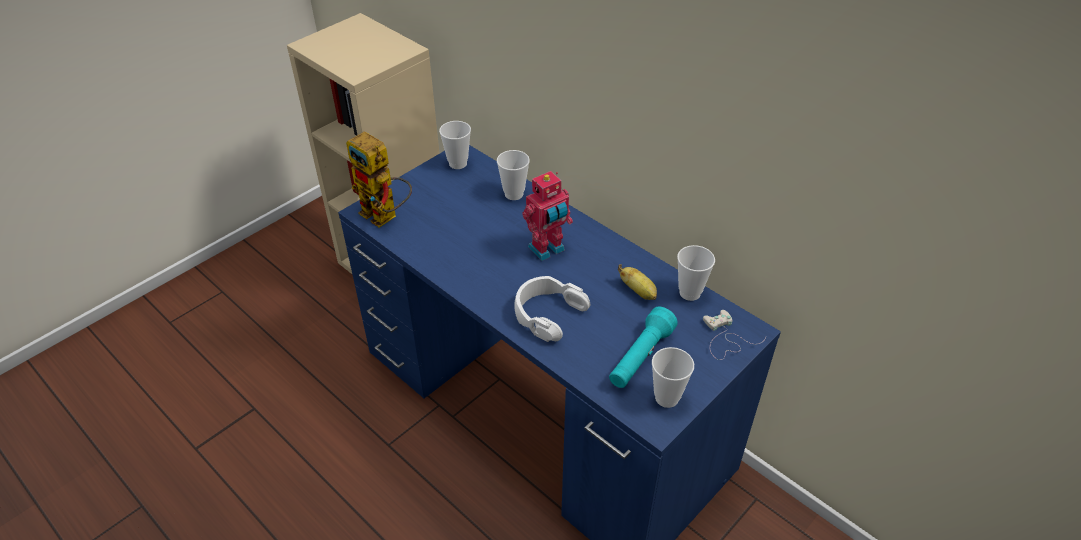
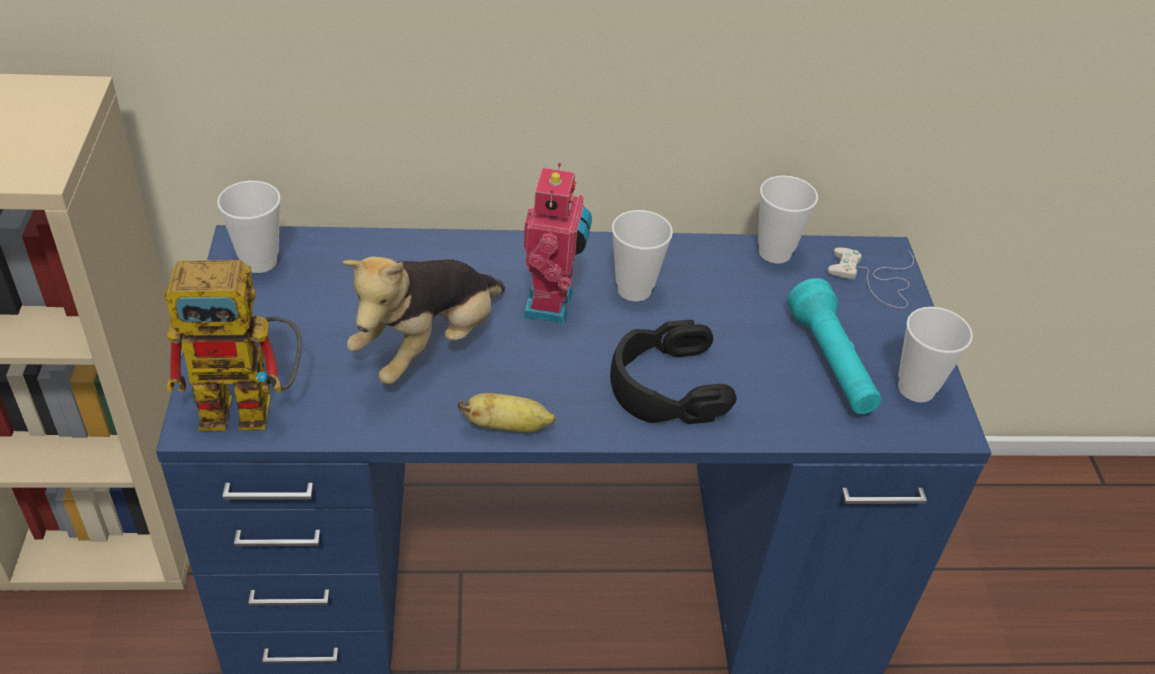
camera: 50 degrees left, 0 degrees up
(475, 234) = (428, 346): none -> plush toy
(514, 194) = (404, 258): cup -> cup (634, 289)
(547, 314) = (666, 386): white headphones -> black headphones
(638, 291) = (724, 287): banana -> banana (507, 427)

